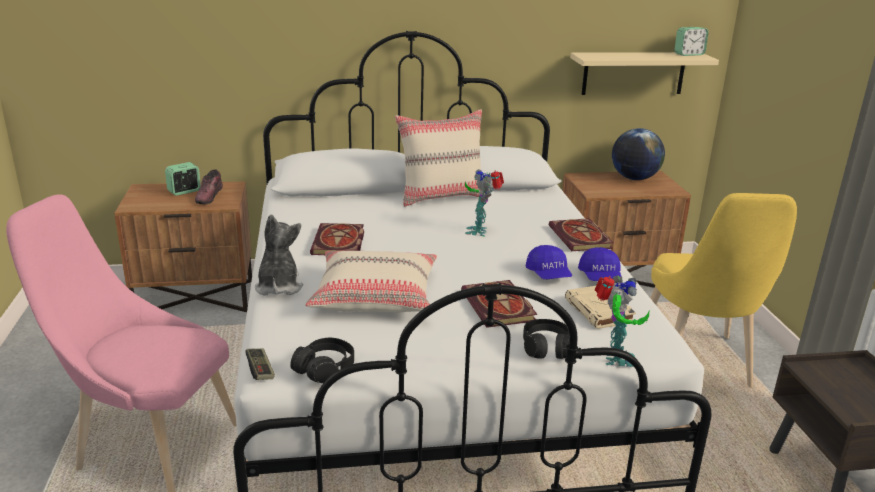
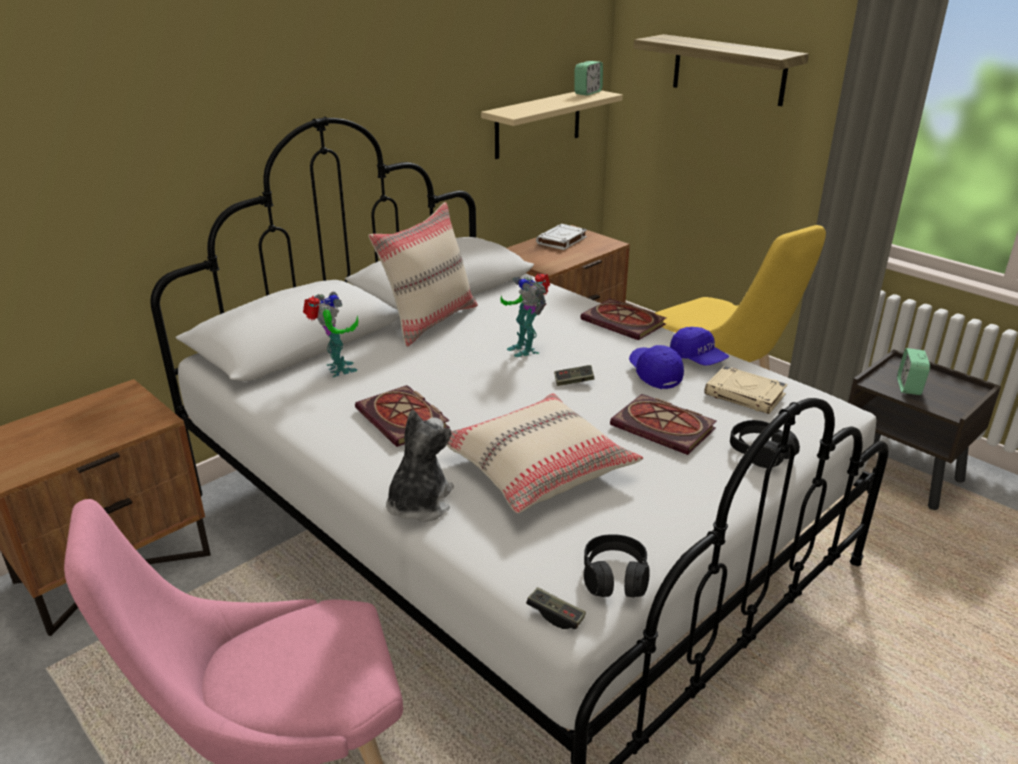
camera: 35 degrees left, 5 degrees up
(184, 191) = (64, 423): alarm clock -> alarm clock (909, 387)
(209, 196) = (114, 418): shoe -> none
(278, 287) = (419, 503): plush toy -> plush toy turned 60 degrees clockwise
(481, 260) = (573, 381): none -> game controller
(548, 275) = (654, 374): blue cap -> blue cap turned 150 degrees counterclockwise
(615, 358) = (820, 437): toy robot -> toy robot (337, 370)
(634, 178) = (561, 240): globe -> white book
(805, 47) = (728, 70): none -> shelf

